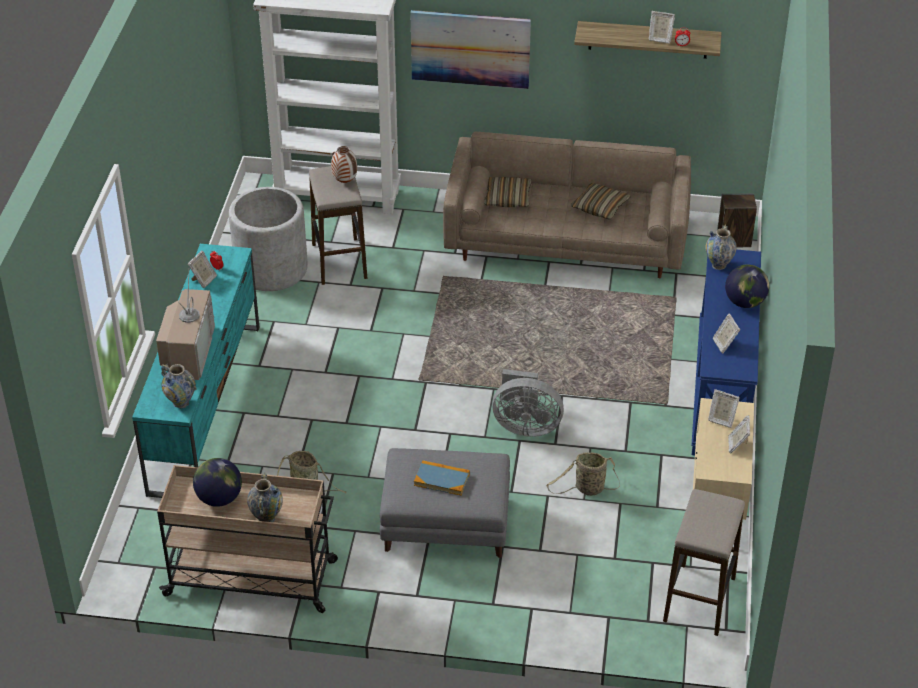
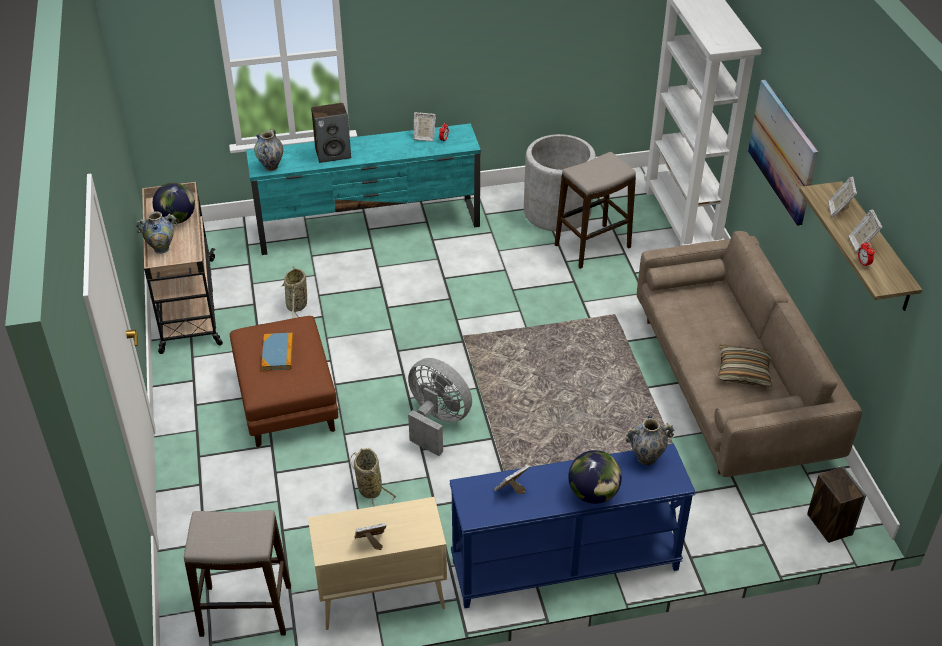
camera: 70 degrees right, 0 degrees up
(188, 351) = (333, 154): television -> speaker
(345, 181) = (607, 174): vase -> none
(444, 524) = (286, 400): grey ottoman -> brown ottoman
(507, 198) = (708, 302): pillow -> none
(525, 425) = (437, 422): grey fan -> grey fan turned 135 degrees clockwise
(721, 419) = (406, 520): picture frame -> picture frame (838, 210)

